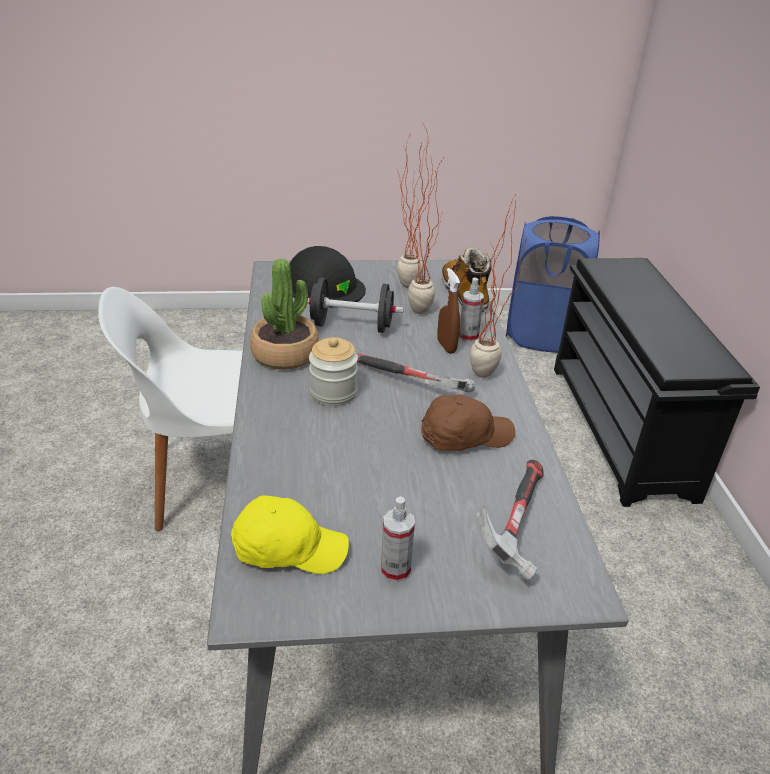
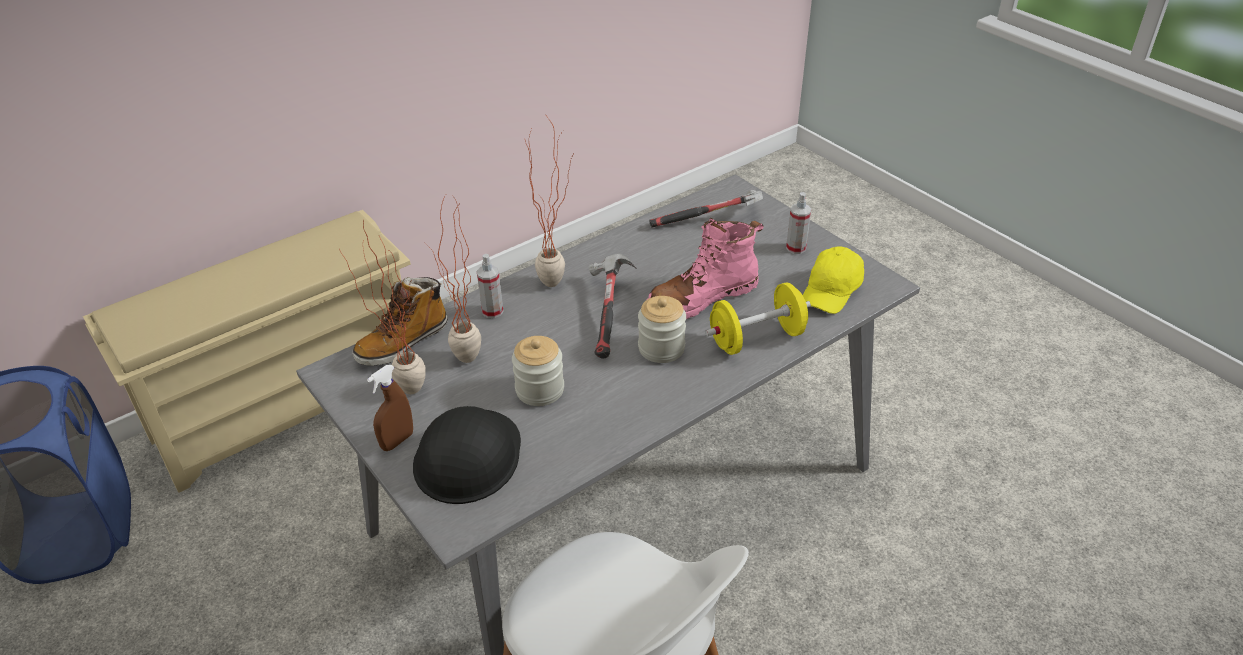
camera: 120 degrees left, 5 degrees up
(282, 450) = (756, 339): none -> yellow dumbbell
(285, 354) = (634, 407): potted plant -> none
(289, 548) = (831, 291): yellow cap -> yellow cap turned 120 degrees counterclockwise
(352, 326) = (540, 390): black dumbbell -> jar
(375, 446) = (702, 298): none -> pink boot
(446, 346) = (523, 317): brown spray bottle -> brown spray bottle (397, 441)
(464, 436) = (645, 265): brown cap -> none
(622, 430) = (291, 404): black shoe rack -> beige shoe rack

